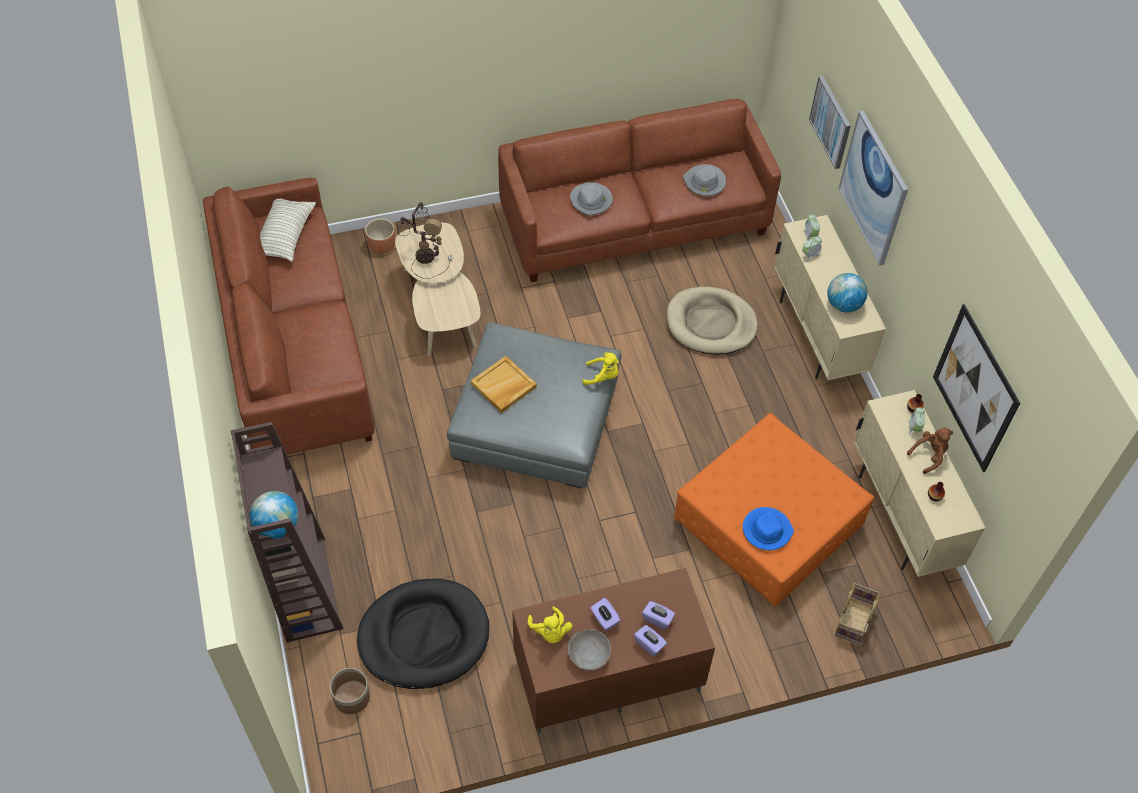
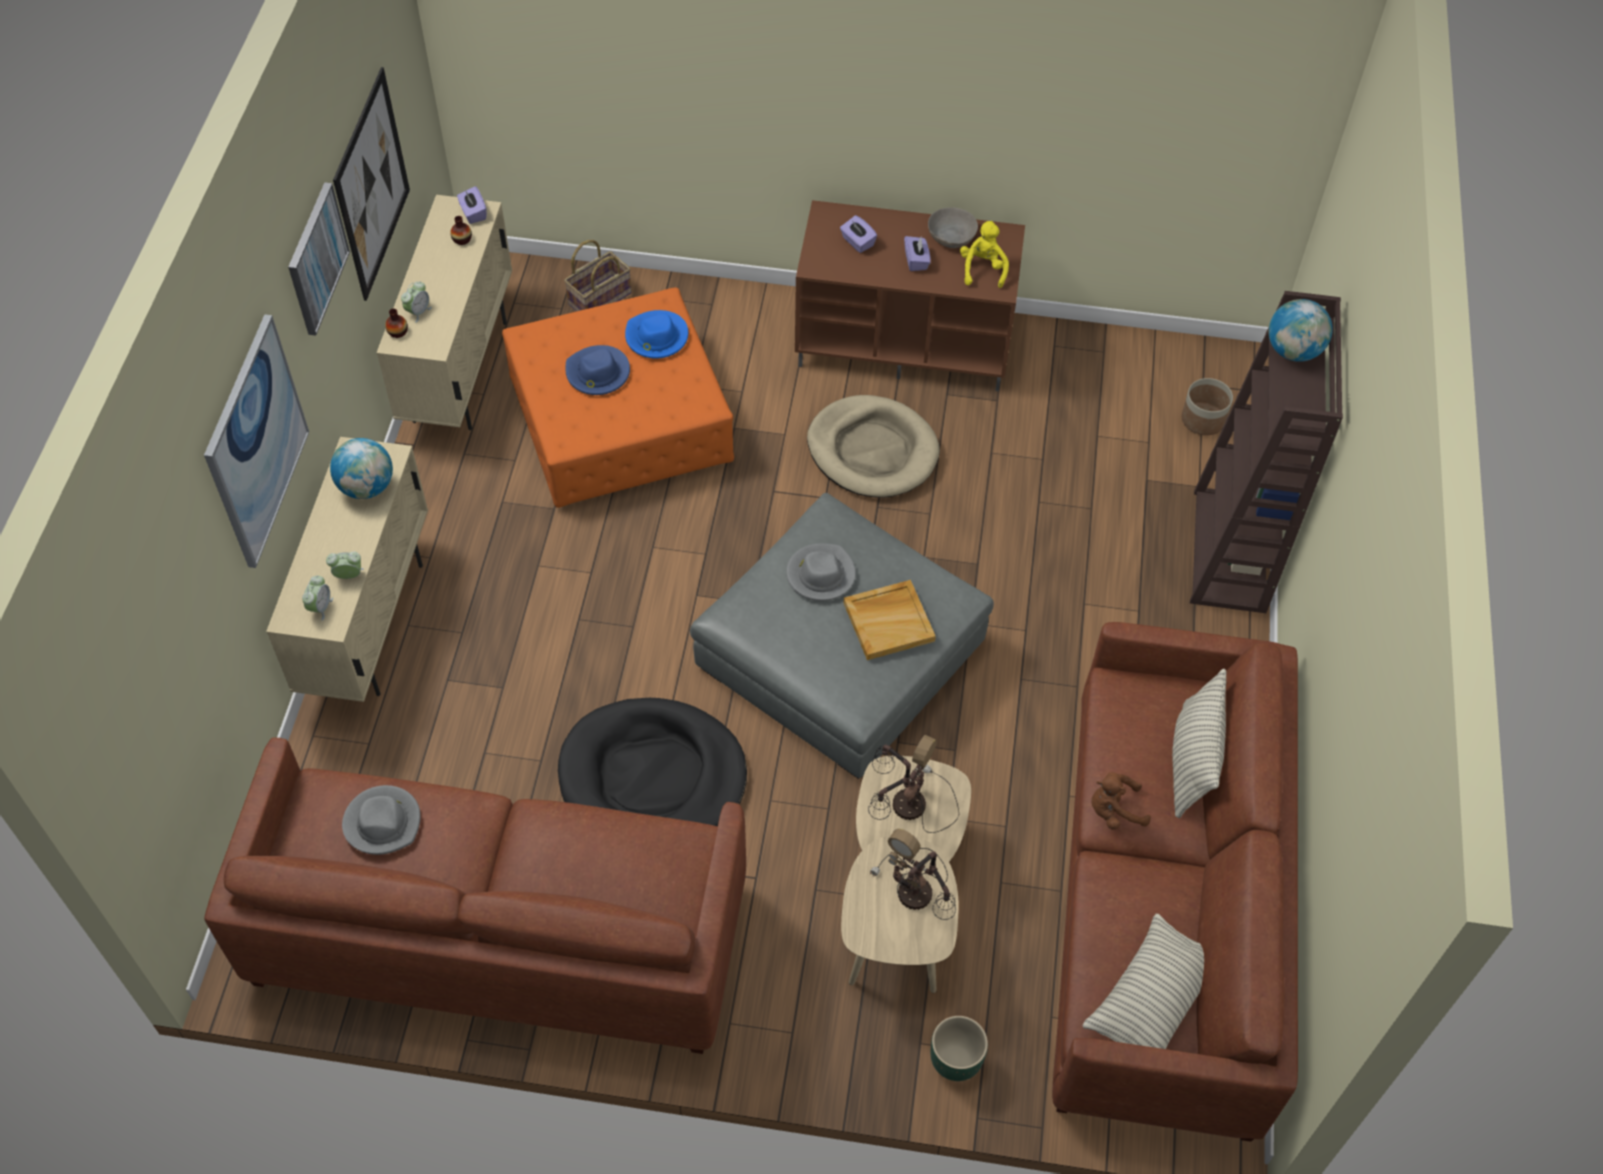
camera: 155 degrees left, 0 degrees up
(292, 356) = (1192, 760): none -> pillow
(382, 246) = (955, 1060): brown planter -> green planter
(424, 636) = (1098, 450): black dog bed -> black dog bed (652, 777)
(449, 302) = (906, 806): none -> table lamp
(591, 200) = (593, 858): grey hat -> grey hat (820, 574)
(602, 376) = (741, 587): yellow plush toy -> none
(649, 644) = (880, 224): purple tissue box -> purple tissue box (473, 213)
(711, 324) = (504, 701): beige dog bed -> beige dog bed (872, 451)
(786, 485) = (597, 373): none -> blue hat
(831, 122) = (201, 595): picture -> picture (316, 258)
(929, 455) = (429, 279): brown plush toy -> brown plush toy (1114, 811)

